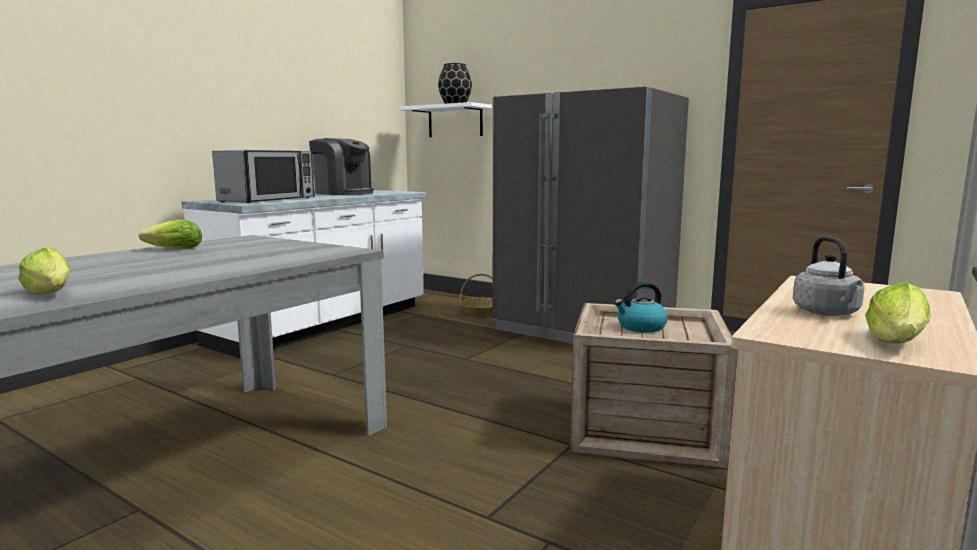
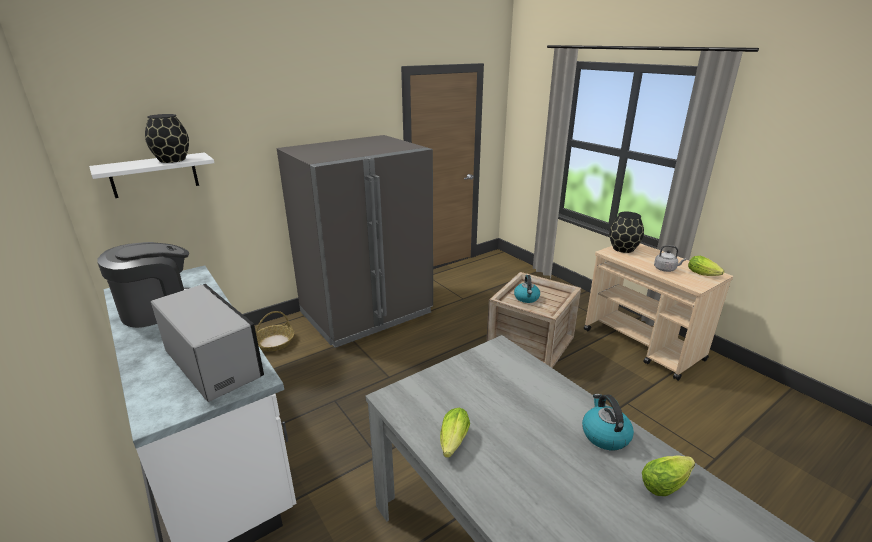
camera: 70 degrees left, 15 degrees up
(159, 278) = (604, 435): none -> kettle
(868, 288) = (623, 249): none -> black vase

